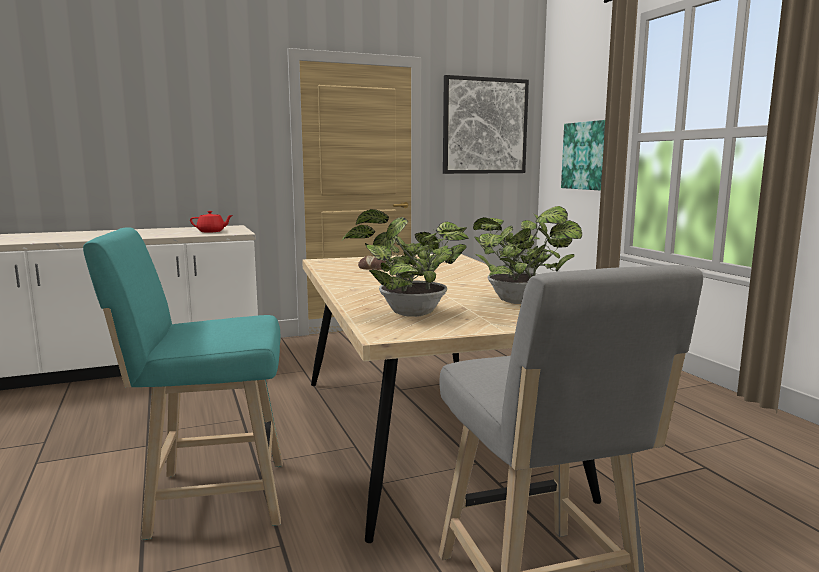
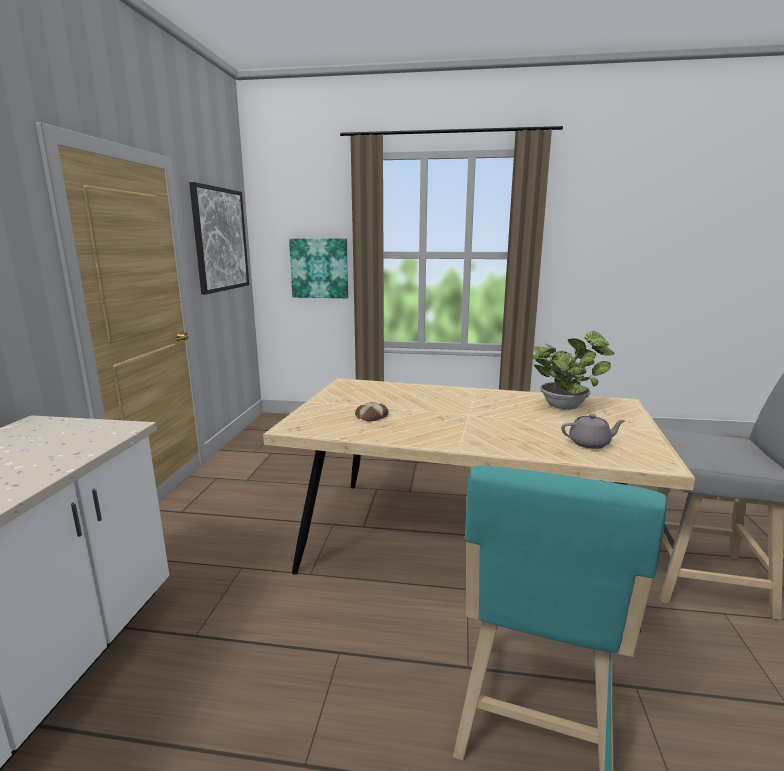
camera: 60 degrees left, 5 degrees up
(211, 231) = (65, 441): red teapot -> none
(407, 313) = (590, 443): potted plant -> grey teapot

